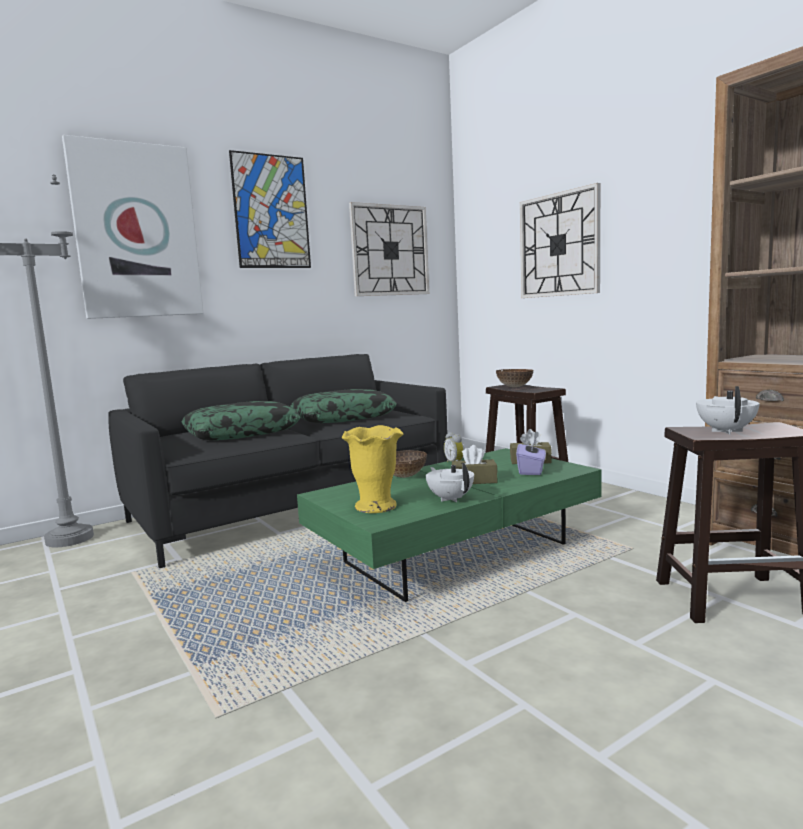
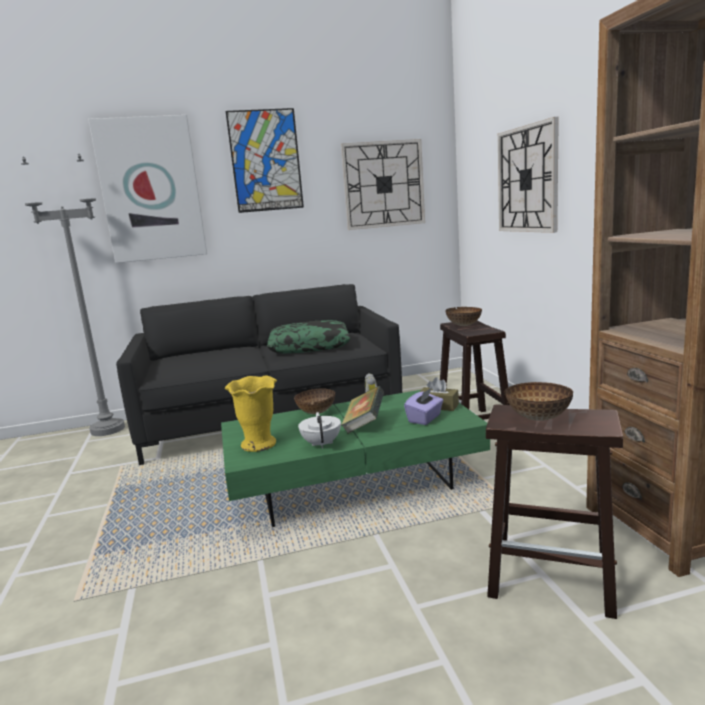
camera: 20 degrees right, 5 degrees up
(242, 432) = (217, 359): pillow -> none
(474, 481) = (364, 425): brown tissue box -> book
(726, 431) = (539, 418): white teapot -> bowl

